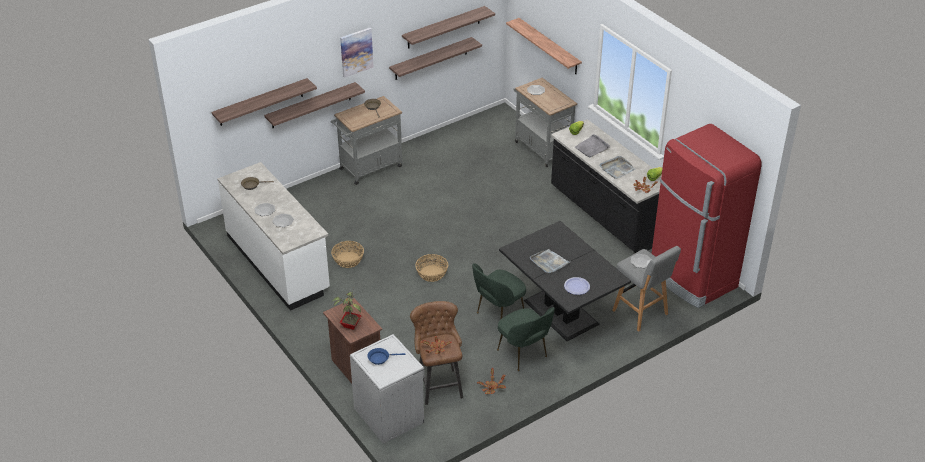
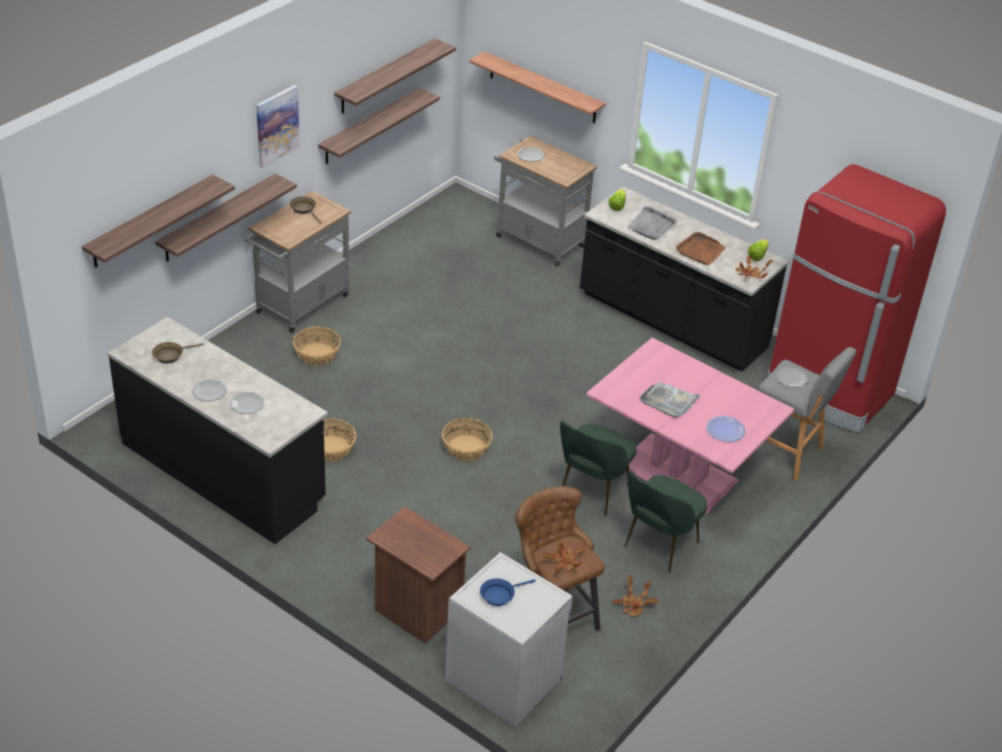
camera: 20 degrees left, 0 degrees up
(278, 263) = (223, 472): white counter -> black counter
(350, 325) = (418, 550): potted plant -> none
(366, 200) = (317, 354): none -> basket
(524, 356) = (657, 547): green chair -> green chair turned 90 degrees clockwise
(560, 313) = (677, 474): black dining table -> pink dining table
(616, 169) = (700, 251): grey tray -> brown tray

